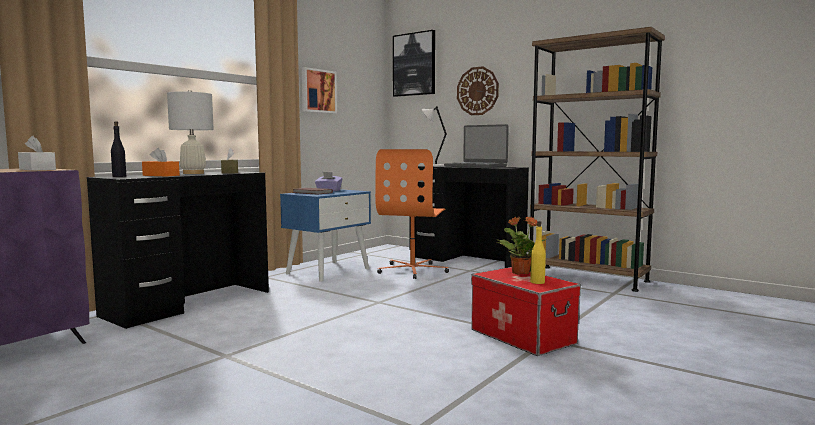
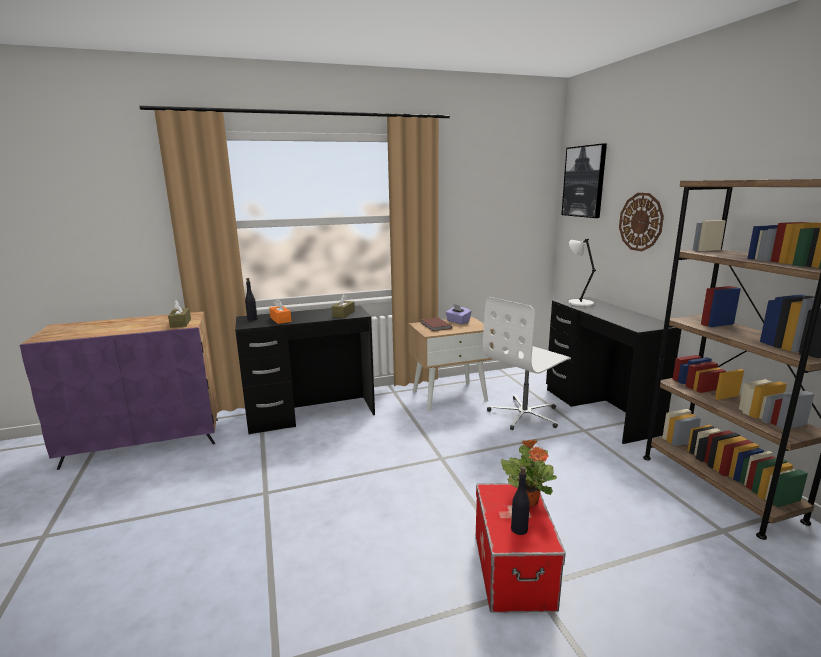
camera: 35 degrees right, 10 degrees up
(37, 169) = (180, 323): white tissue box -> brown tissue box
(193, 173) = (315, 314): white table lamp -> none
(318, 91) = (466, 219): picture -> none
(328, 271) = (449, 395): blue nightstand -> beige nightstand
(413, 270) = (525, 414): orange office chair -> white office chair
(476, 166) = (619, 314): laptop -> none
(537, 282) = (519, 529): yellow bottle -> black bottle

